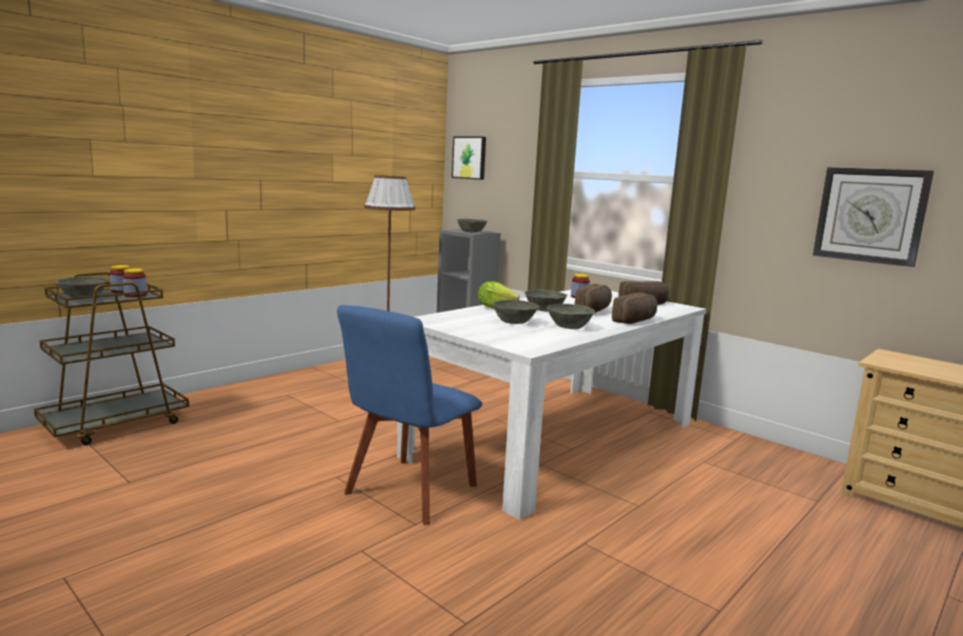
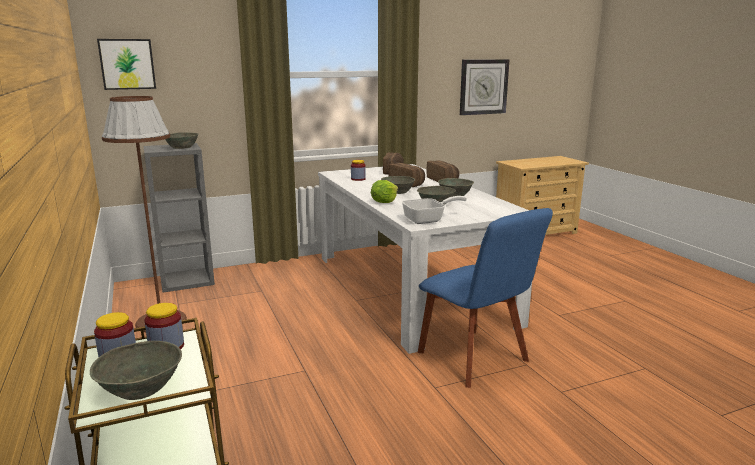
camera: 65 degrees left, 5 degrees up
(445, 322) = (428, 220): none -> frying pan

